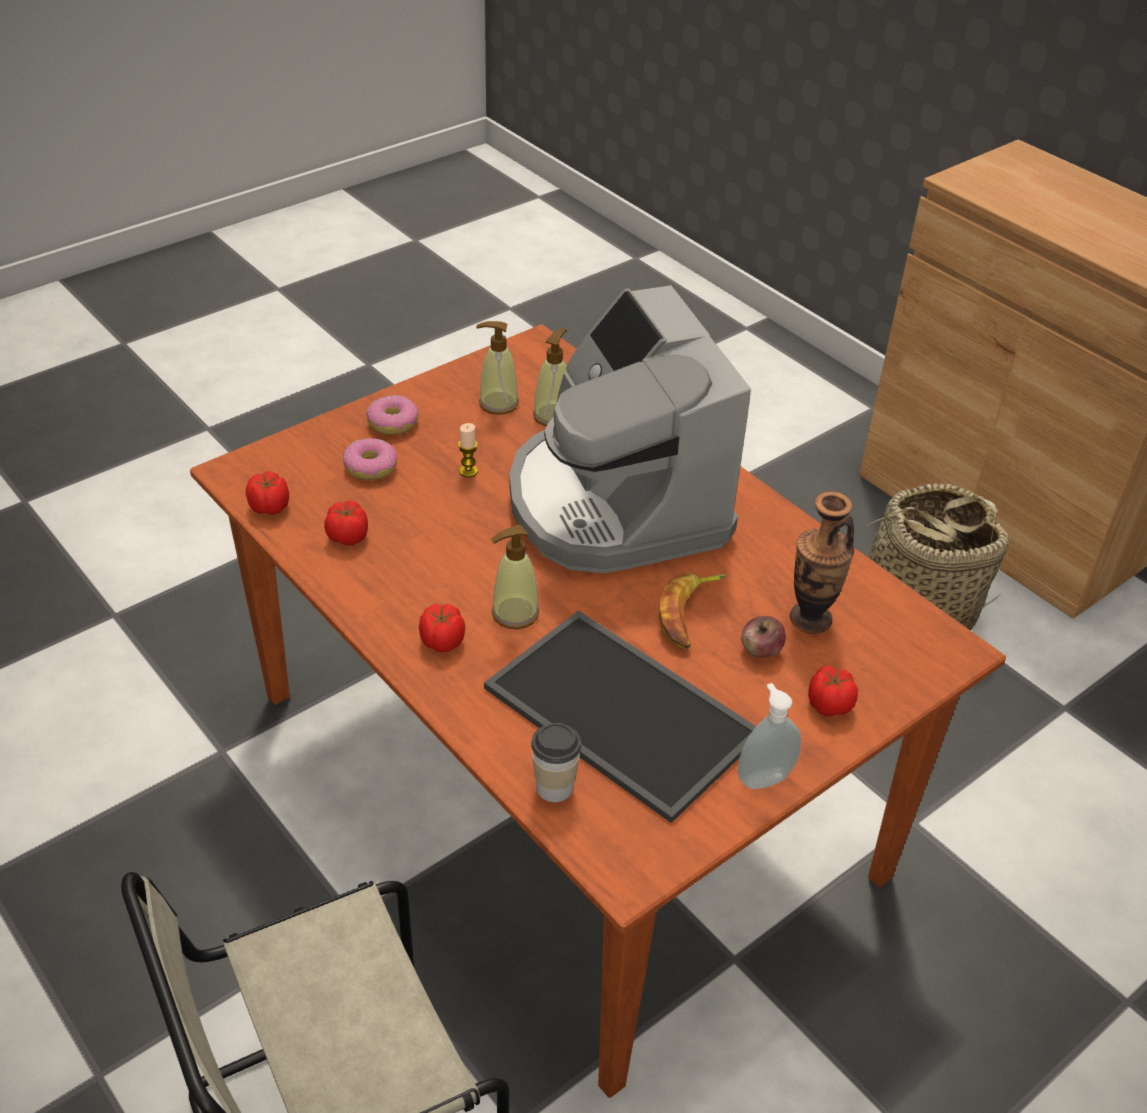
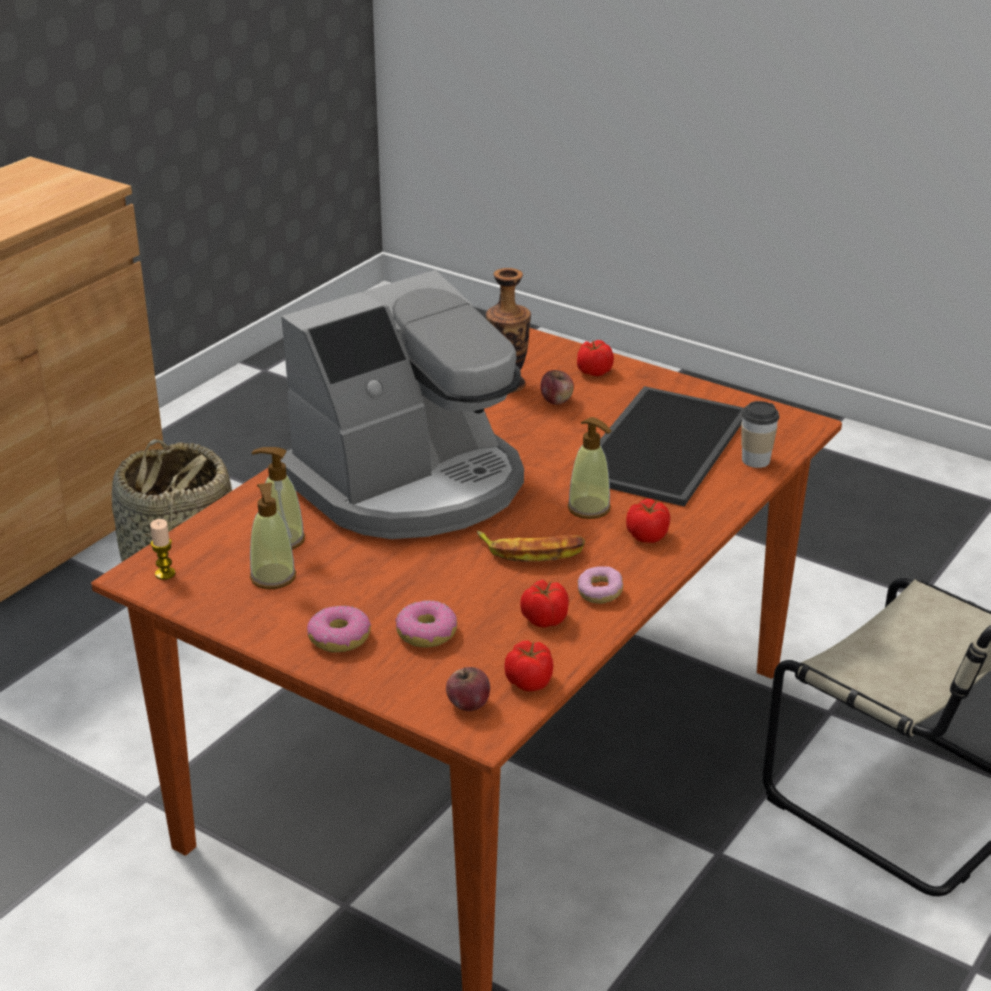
camera: 105 degrees left, 10 degrees down
(265, 470) = (468, 704): none -> apple
(365, 580) = (599, 593): none -> donut
(468, 471) = (402, 571): candle -> candle (165, 574)
(690, 614) = (535, 432): banana -> banana (532, 551)
(763, 777) = (681, 388): soap dispenser -> none

